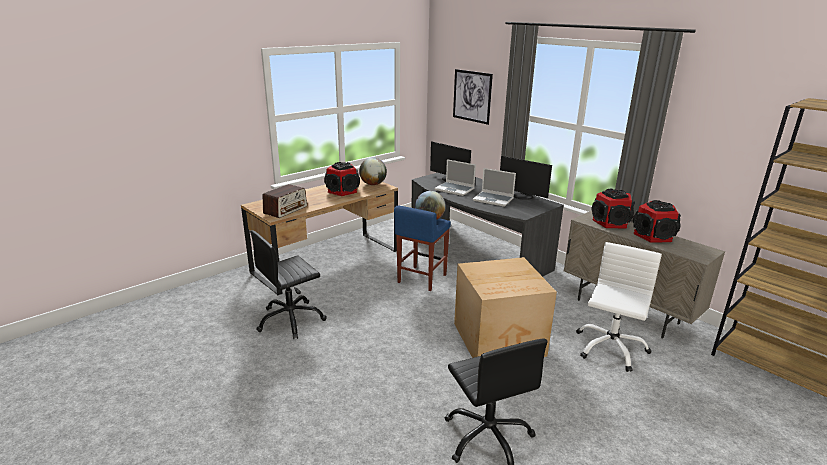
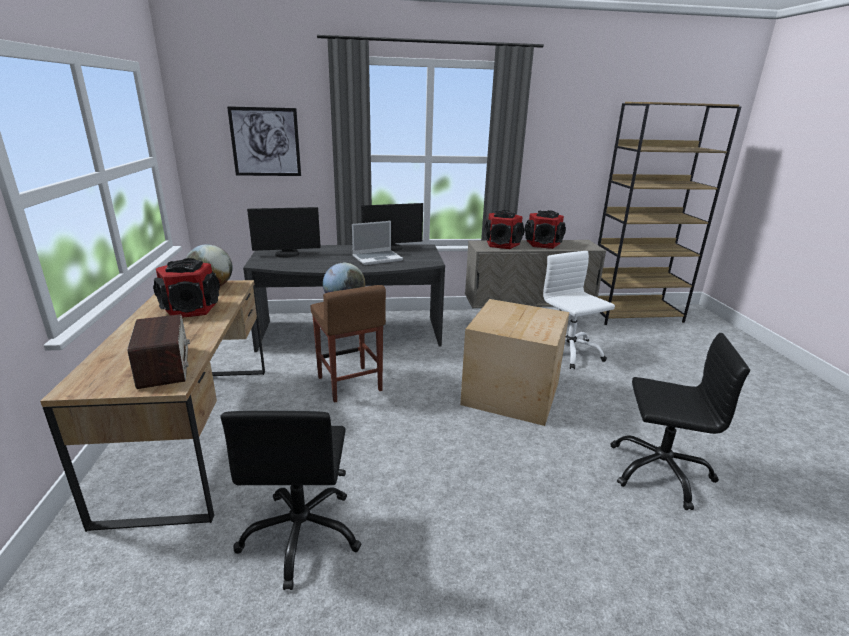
camera: 55 degrees left, 0 degrees up
(421, 279) = (349, 384): blue stool -> brown stool
(455, 189) = (319, 261): laptop -> none

